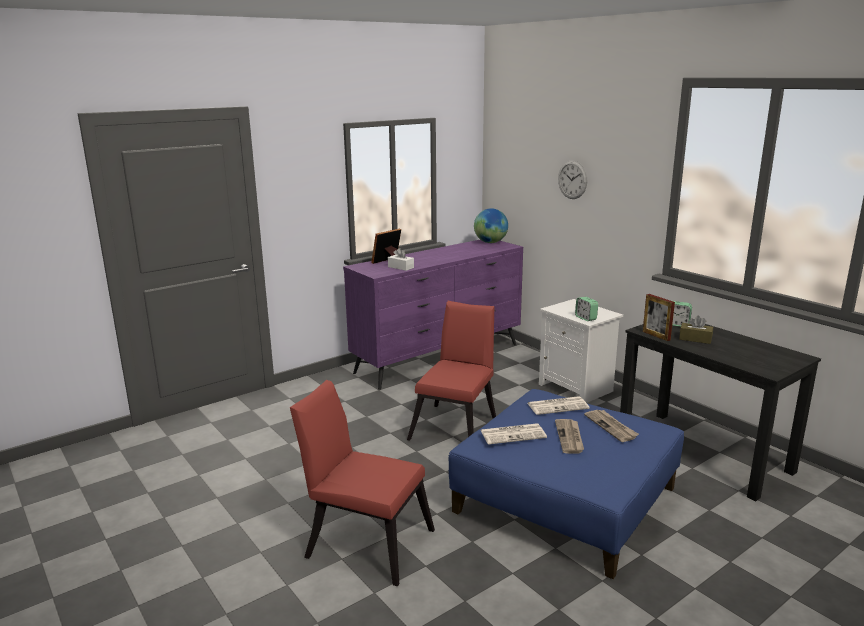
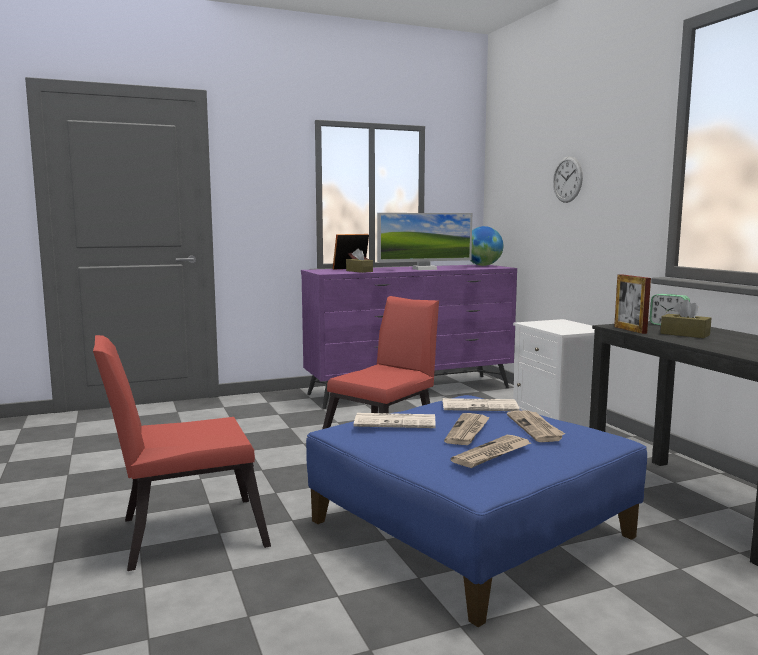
camera: 15 degrees right, 10 degrees down
(364, 540) = (182, 533): red chair -> red chair turned 60 degrees counterclockwise
(401, 267) = (359, 271): white tissue box -> brown tissue box
(450, 256) = (424, 269): none -> monitor
(585, 318) = (563, 330): alarm clock -> none
(601, 460) = (492, 454): none -> newspaper

